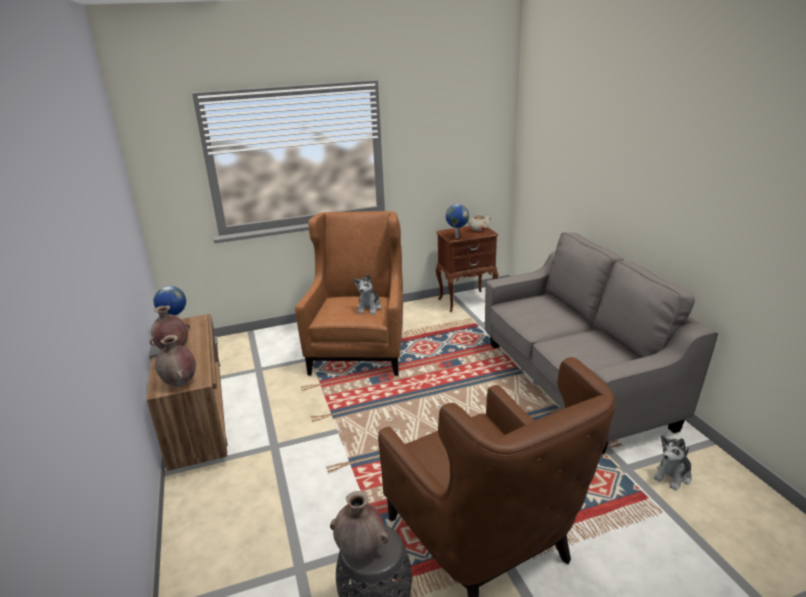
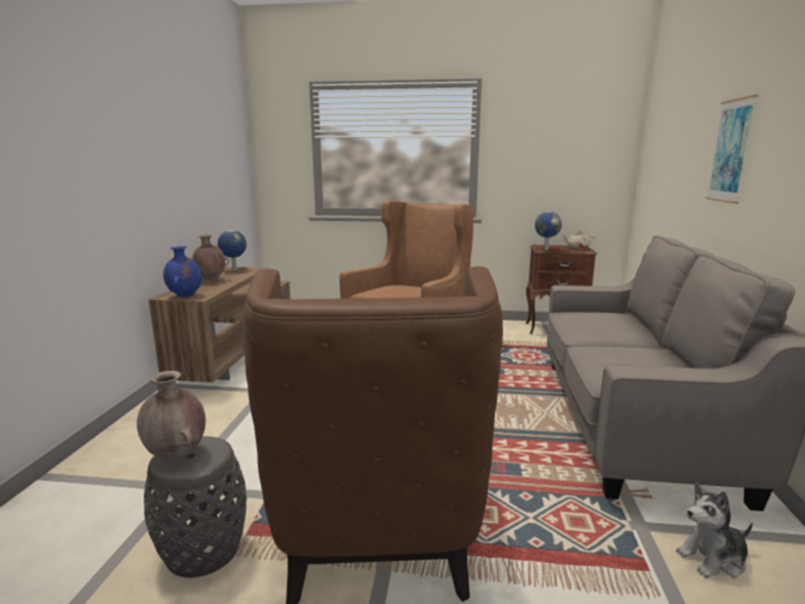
camera: 25 degrees right, 10 degrees down
(180, 383) = (185, 296): brown vase -> blue vase
(369, 308) = (416, 292): plush toy -> none
(620, 173) = (730, 151): none -> picture

